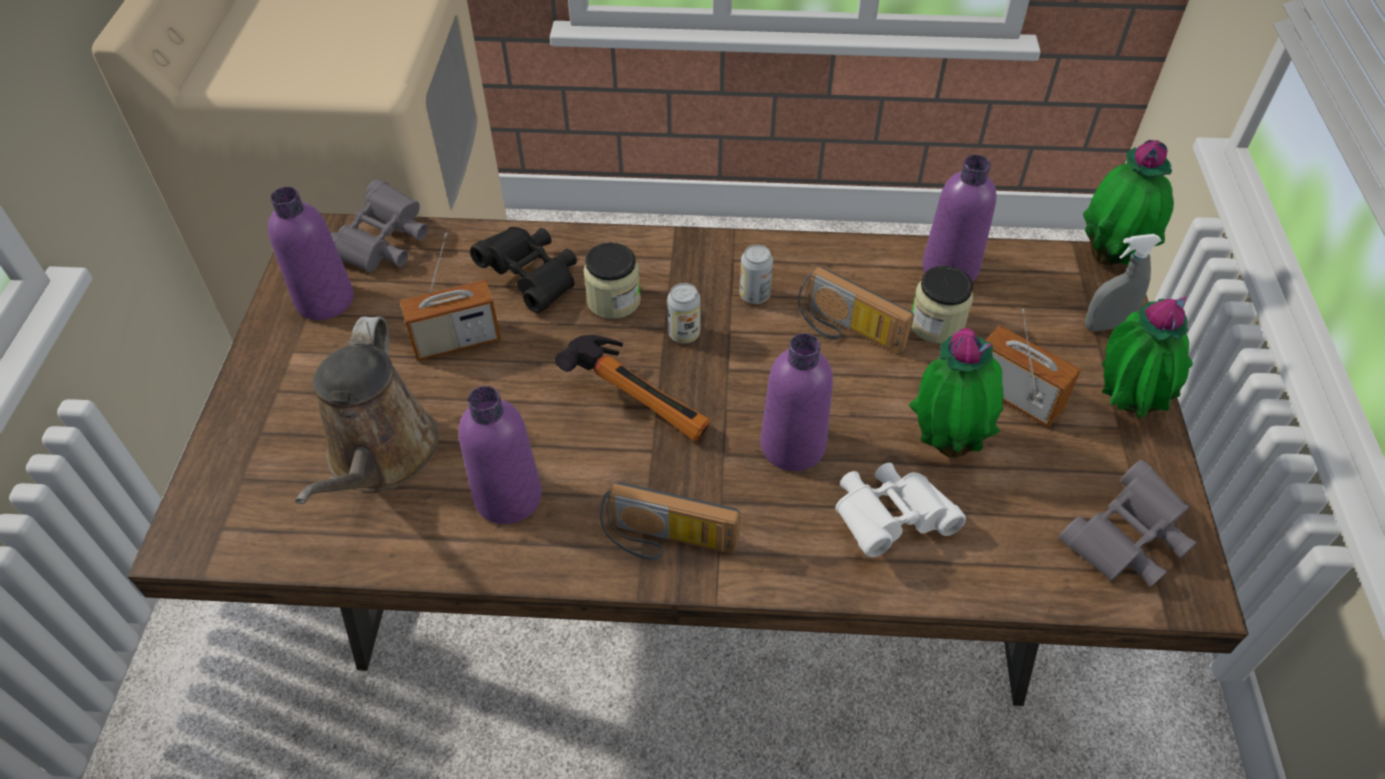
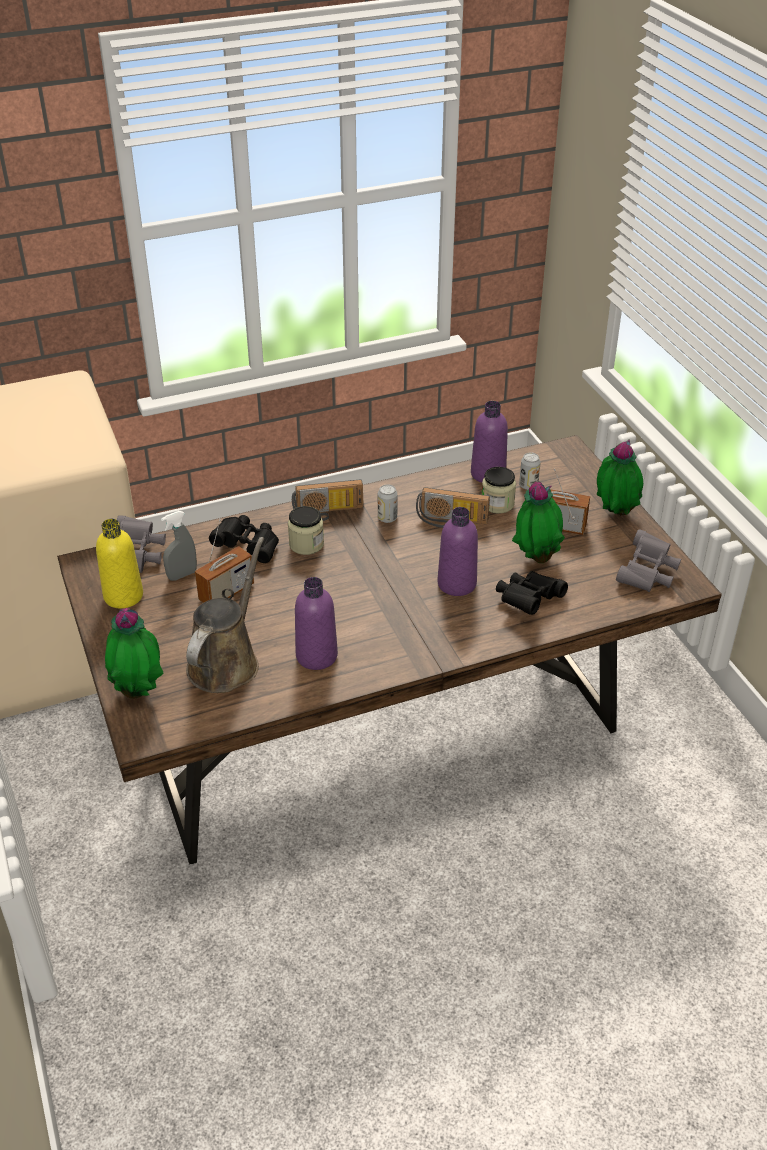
camera: 25 degrees left, 10 degrees down
(325, 300) = (123, 596): purple bottle -> yellow bottle
(380, 457) = (226, 662): brown watering can -> brown watering can turned 135 degrees counterclockwise
(642, 399) = (359, 587): hammer -> none
(667, 543) = (419, 648): radio -> radio (328, 513)
(684, 334) = (360, 549): can -> can (528, 485)
(890, 519) = (528, 601): white binoculars -> black binoculars
(1106, 325) = (586, 479): grey spray bottle -> grey spray bottle (182, 575)
(1110, 258) = (570, 445): potted plant -> potted plant (139, 691)

